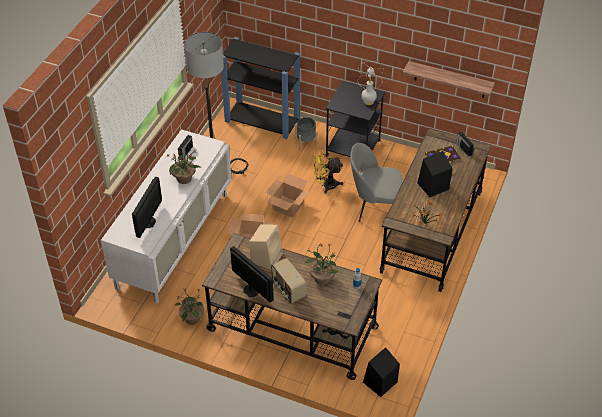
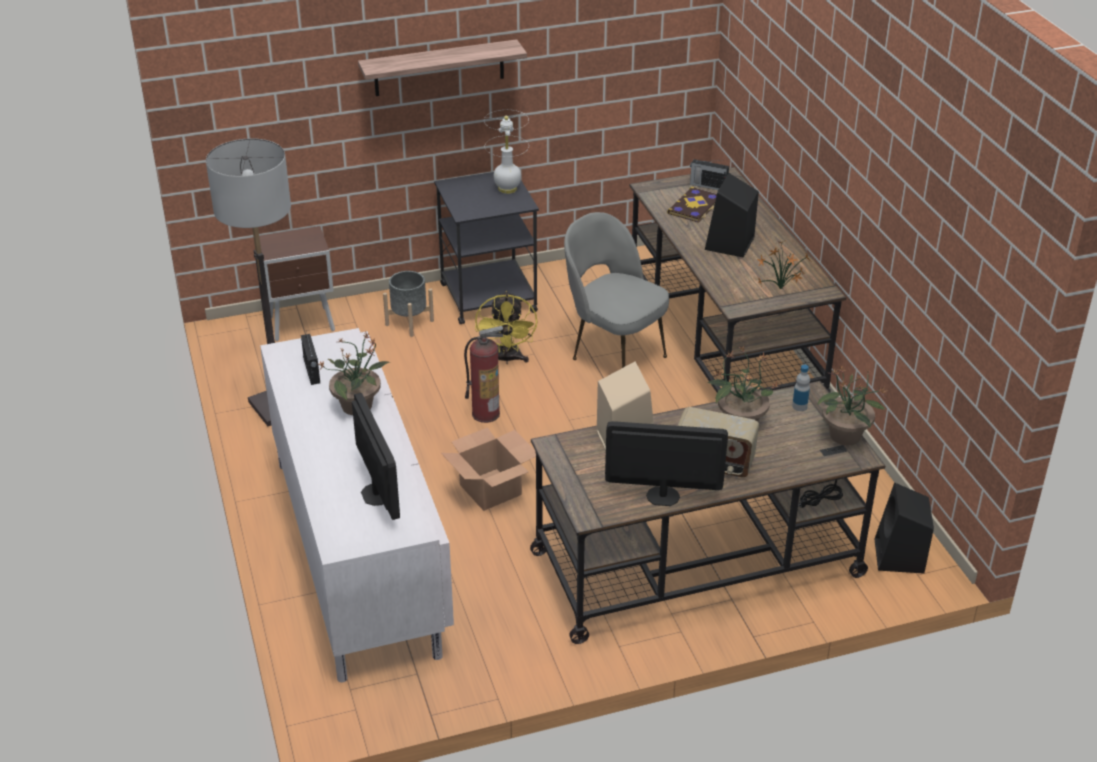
camera: 40 degrees left, 10 degrees down
(192, 319) = (528, 645): potted plant -> potted plant (845, 436)
(262, 120) = (303, 325): black bookcase -> brown nightstand
(288, 206) = (486, 413): cardboard box -> fire extinguisher
(325, 185) = (507, 359): yellow fan -> yellow fan turned 45 degrees counterclockwise
(374, 210) = (614, 355): grey chair -> grey chair turned 75 degrees clockwise
(450, 80) = (621, 97): shelf -> shelf (439, 68)

